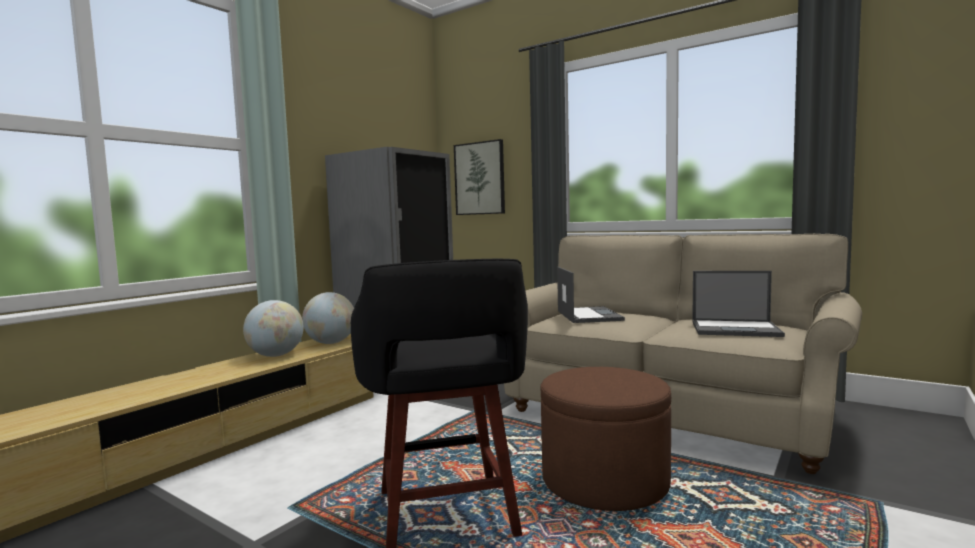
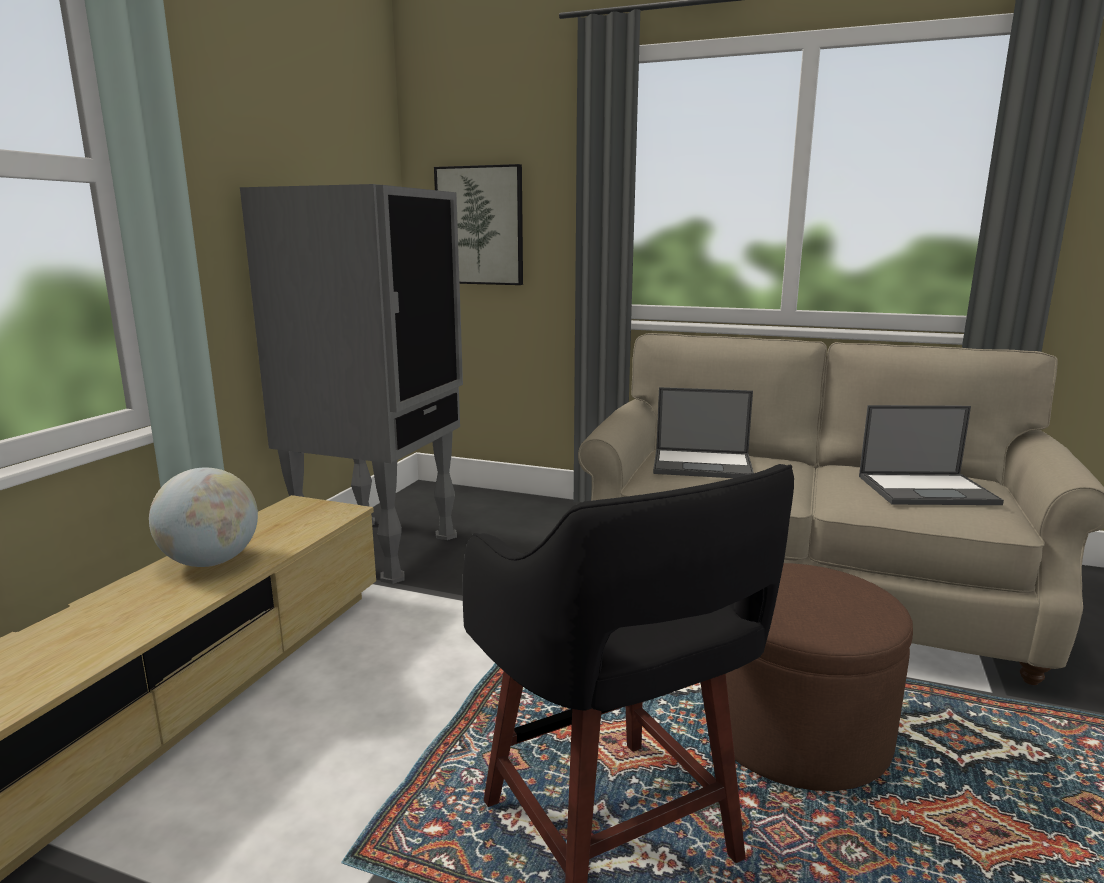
camera: 15 degrees left, 10 degrees up
(330, 343) = (292, 524): globe -> none
(588, 315) = (703, 464): laptop -> laptop turned 120 degrees clockwise

